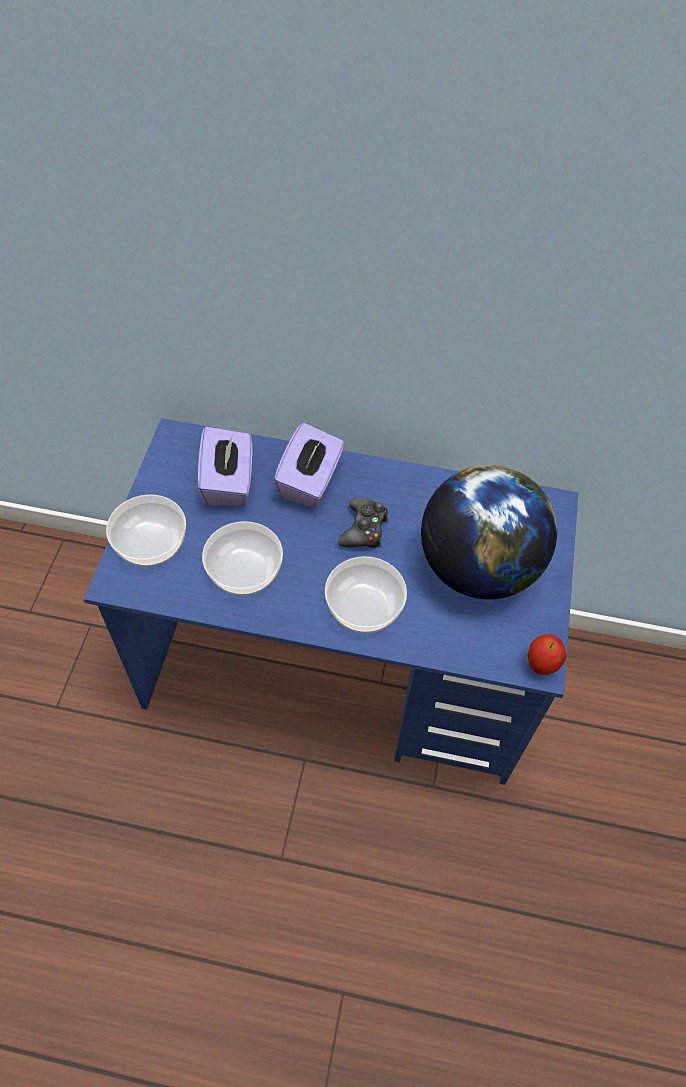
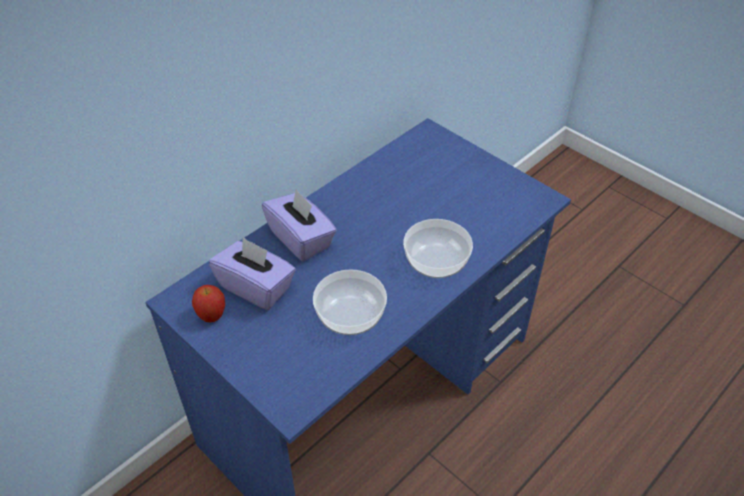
camera: 55 degrees left, 10 degrees down
(150, 544) = (272, 366): bowl -> none
(364, 529) = (370, 230): black game controller -> none
(477, 567) = (448, 190): globe -> none
(541, 665) = (544, 198): apple -> apple (212, 316)

